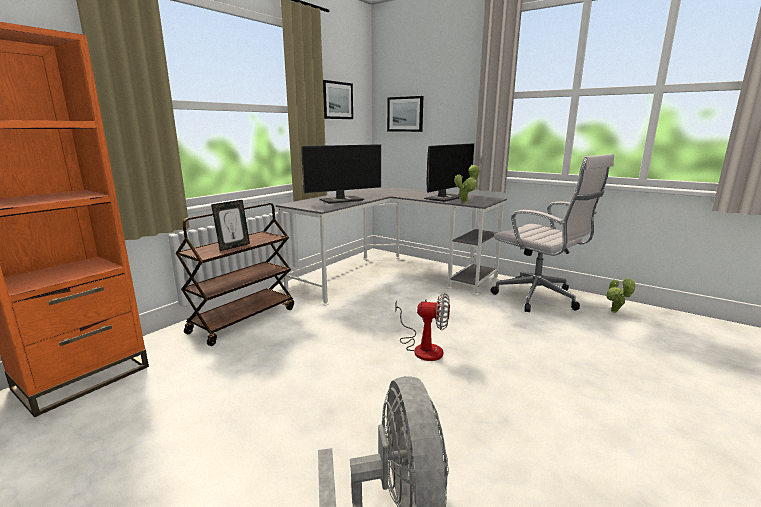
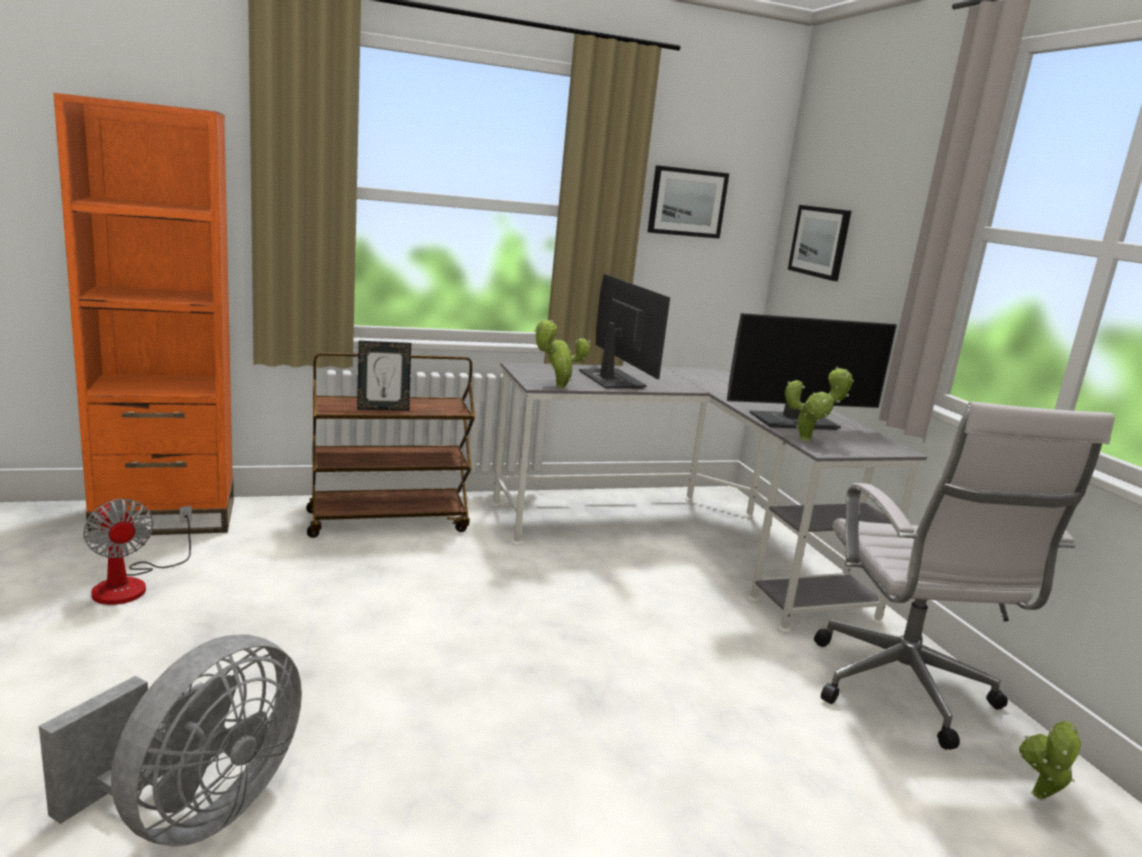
camera: 35 degrees right, 0 degrees up
(331, 208) = (557, 387): none -> potted plant
(342, 200) = (610, 379): monitor -> monitor turned 120 degrees counterclockwise
(422, 347) = (544, 663): fan -> fan (132, 584)

